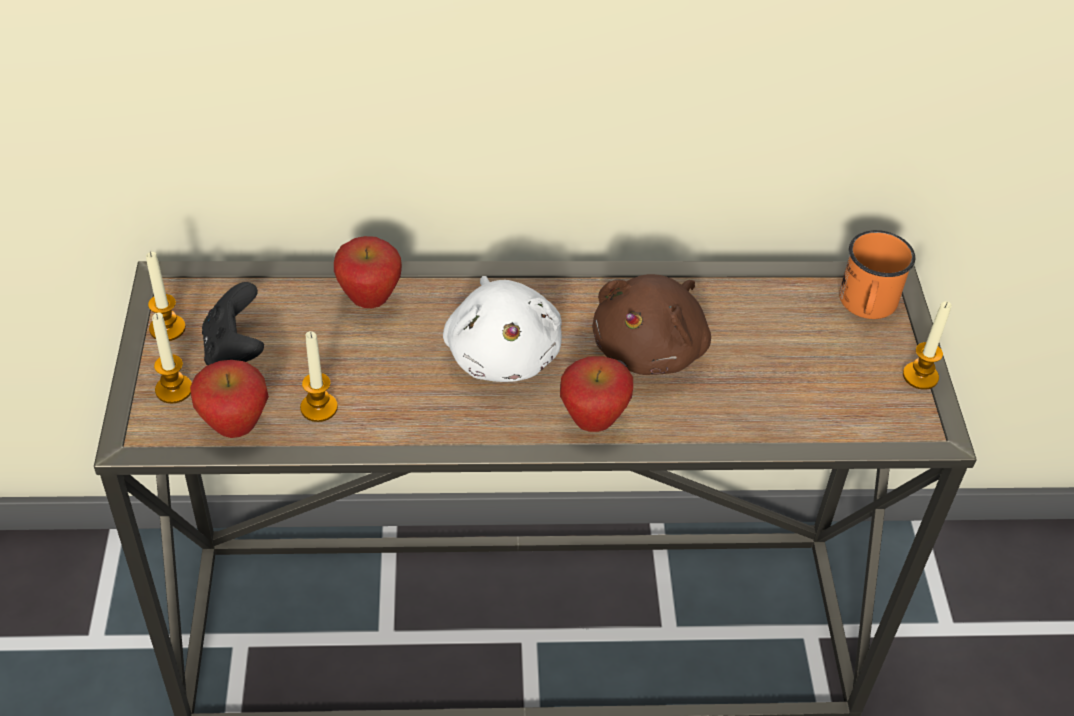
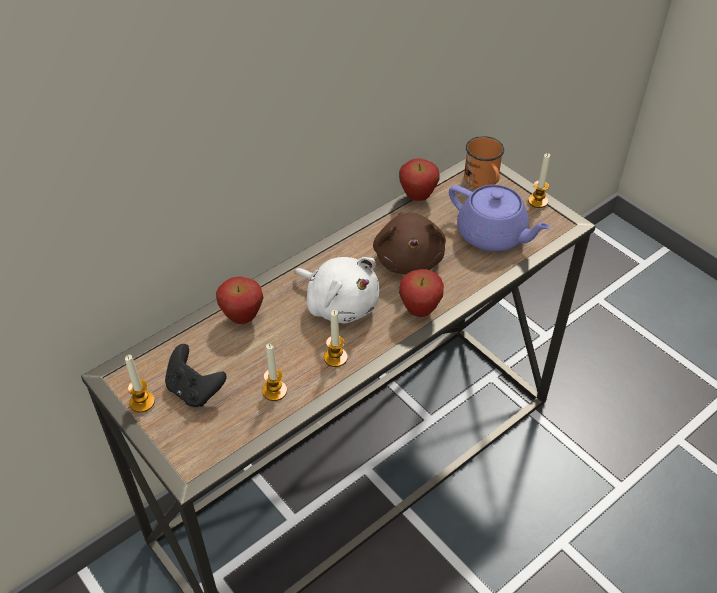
camera: 35 degrees left, 0 degrees up
(174, 389) = (182, 433): candle -> candle (335, 357)
(235, 427) = (241, 430): apple -> apple (417, 197)
(802, 385) = (493, 235): none -> purple teapot

